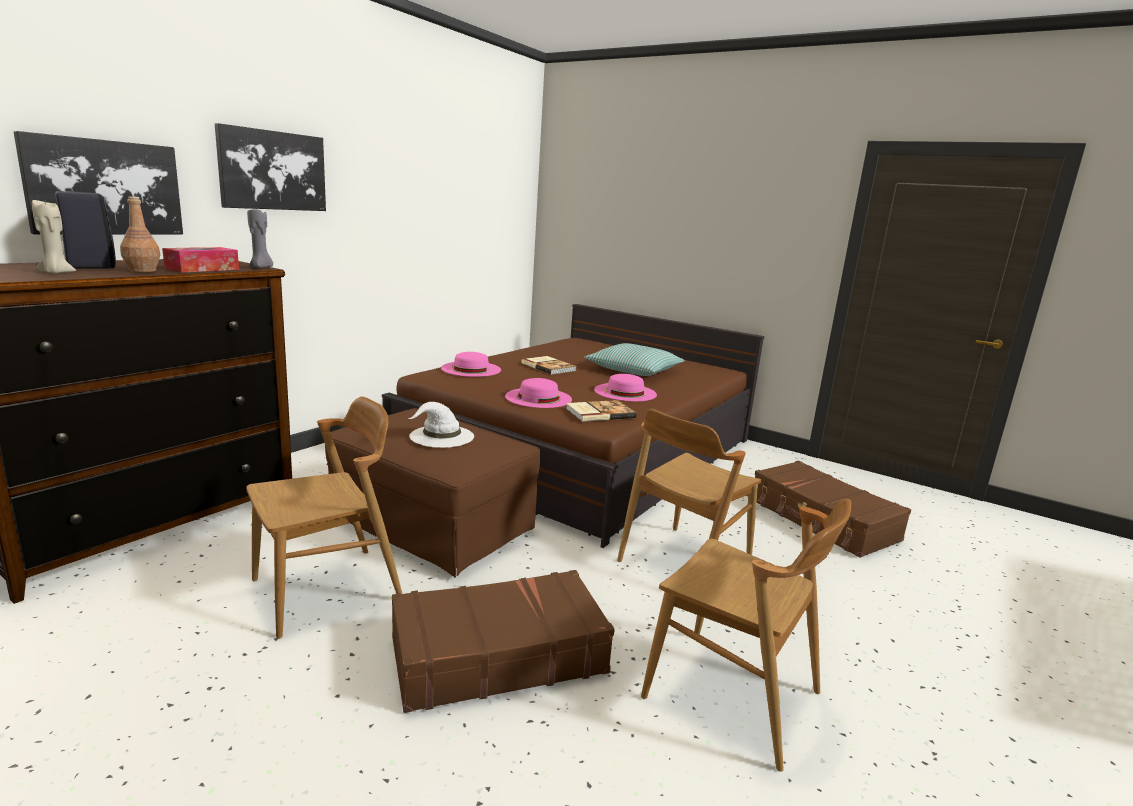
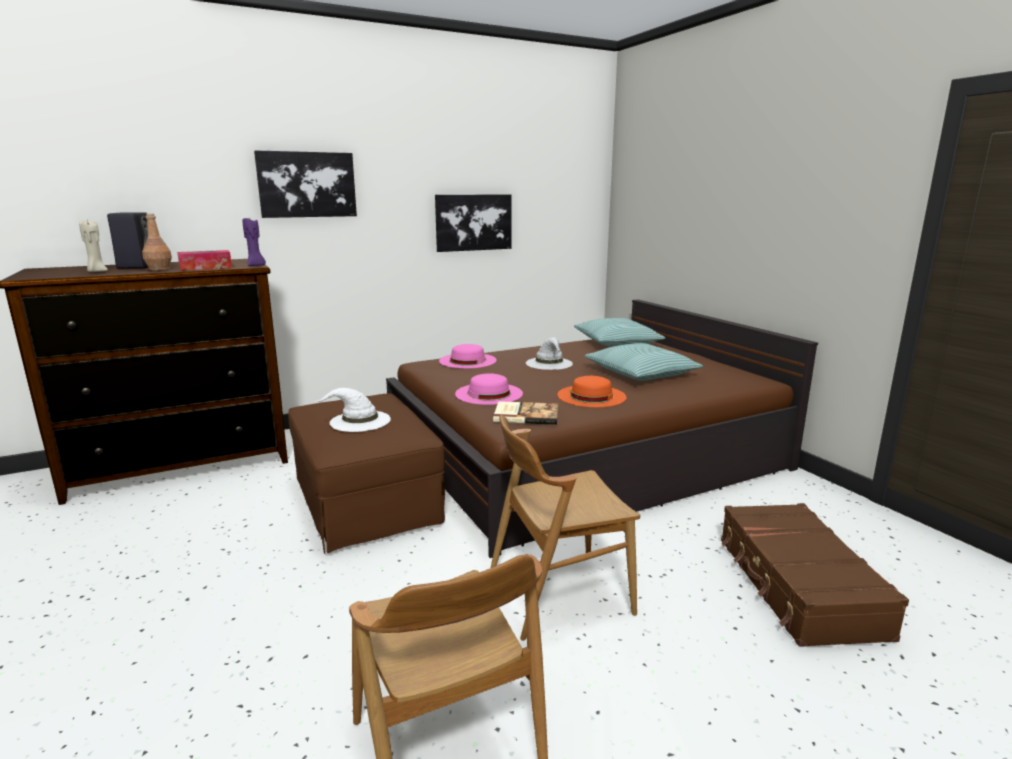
camera: 30 degrees right, 0 degrees up
(104, 187) = (167, 207): picture -> picture (473, 222)
(261, 267) = (256, 266): grey candle -> purple candle
(328, 590) = (230, 541): brown chair -> none
(497, 655) = (283, 635): brown suitcase -> none
(549, 367) = (549, 363): book -> white hat
(575, 344) = (616, 342): none -> pillow
(625, 392) = (591, 396): pink hat -> orange hat

